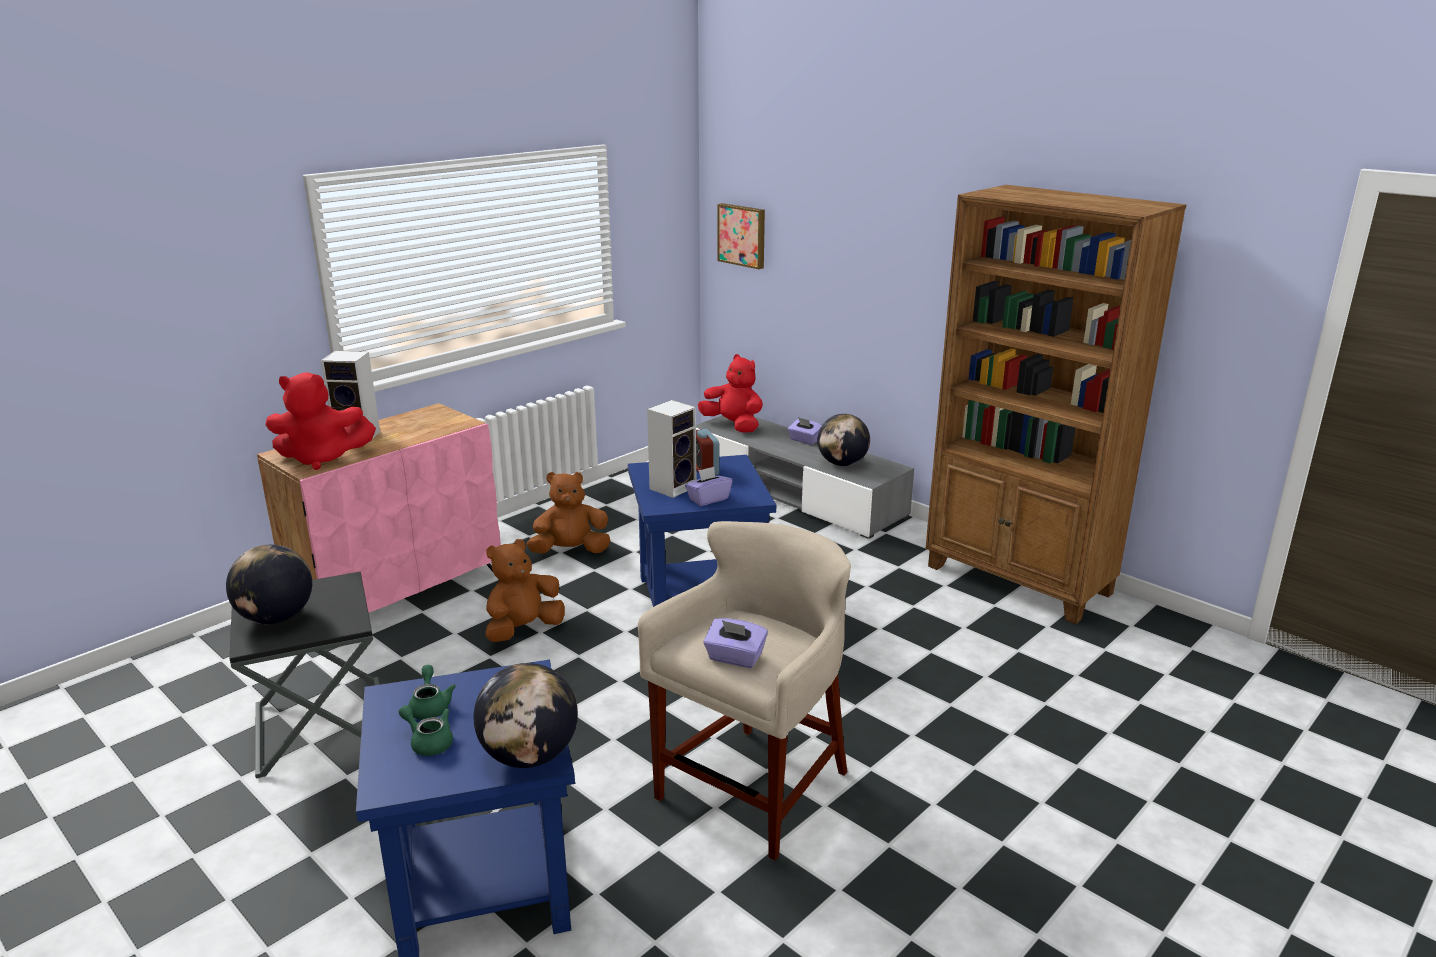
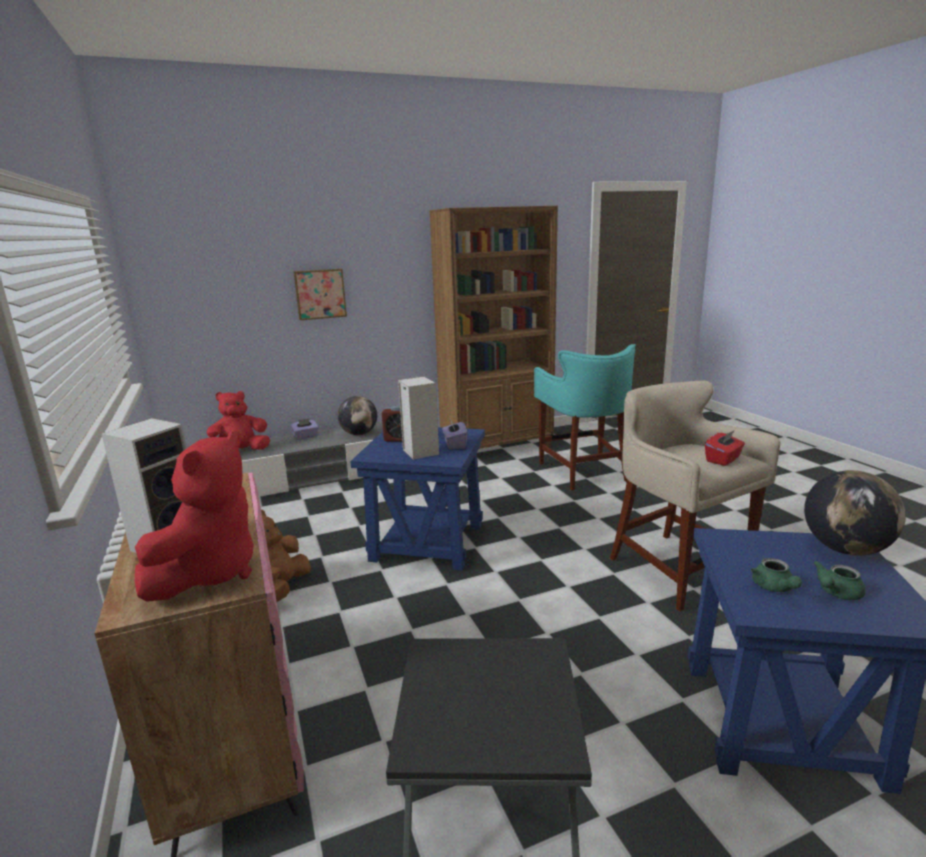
camera: 65 degrees left, 5 degrees down
(276, 618) = (496, 719): globe -> none
(430, 706) = (774, 588): green teapot -> green teapot turned 105 degrees counterclockwise
(523, 630) = (399, 639): brown plush toy -> none
(735, 658) = (723, 459): purple tissue box -> red tissue box
(742, 235) = (189, 289): picture -> picture (320, 294)
(1009, 670) = (584, 471): none -> turquoise stool

